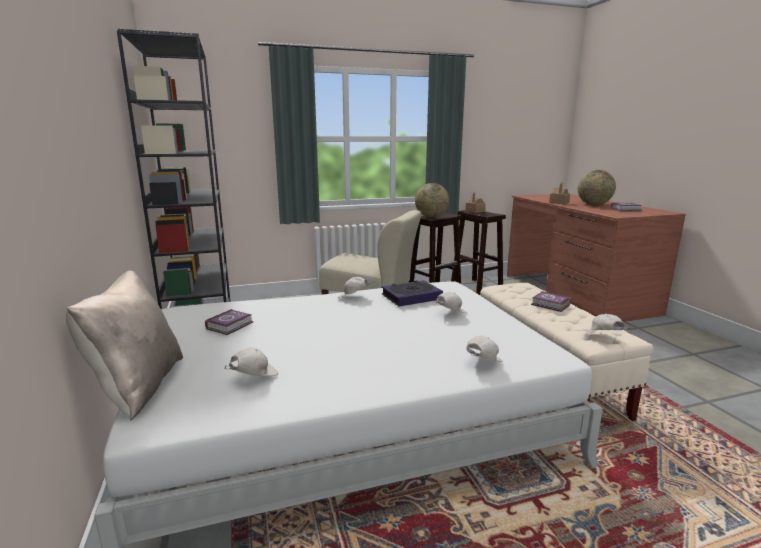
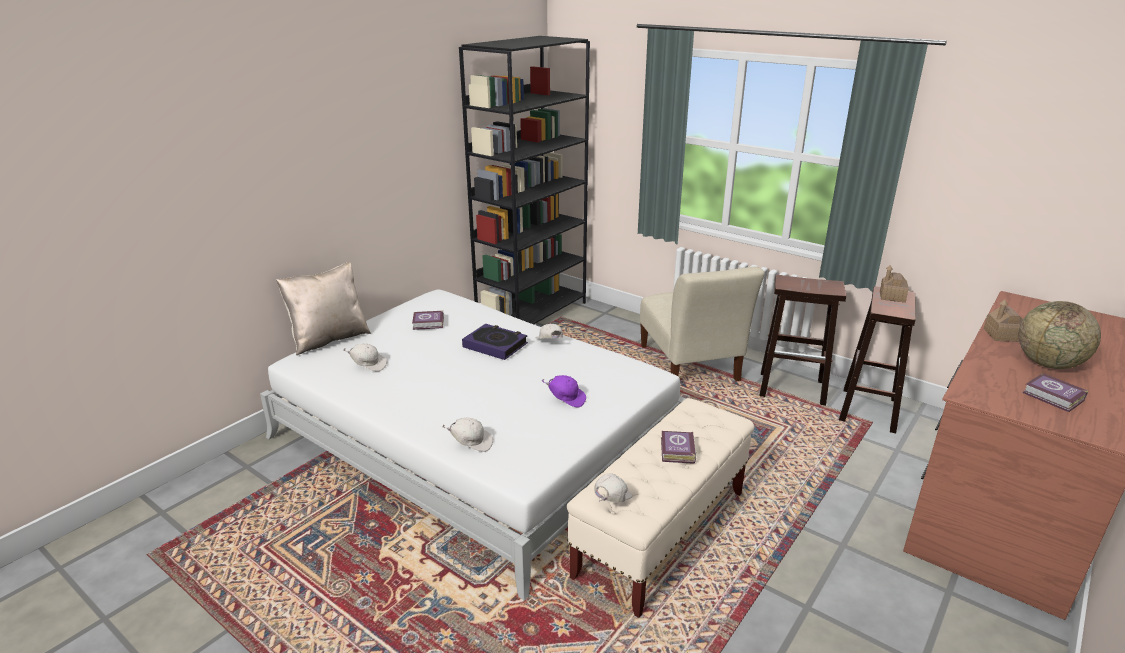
camera: 55 degrees right, 10 degrees up
(411, 297) = (585, 368): book -> book (495, 345)
(431, 217) = (793, 283): globe -> none
(450, 313) = (566, 399): white cap -> purple cap

